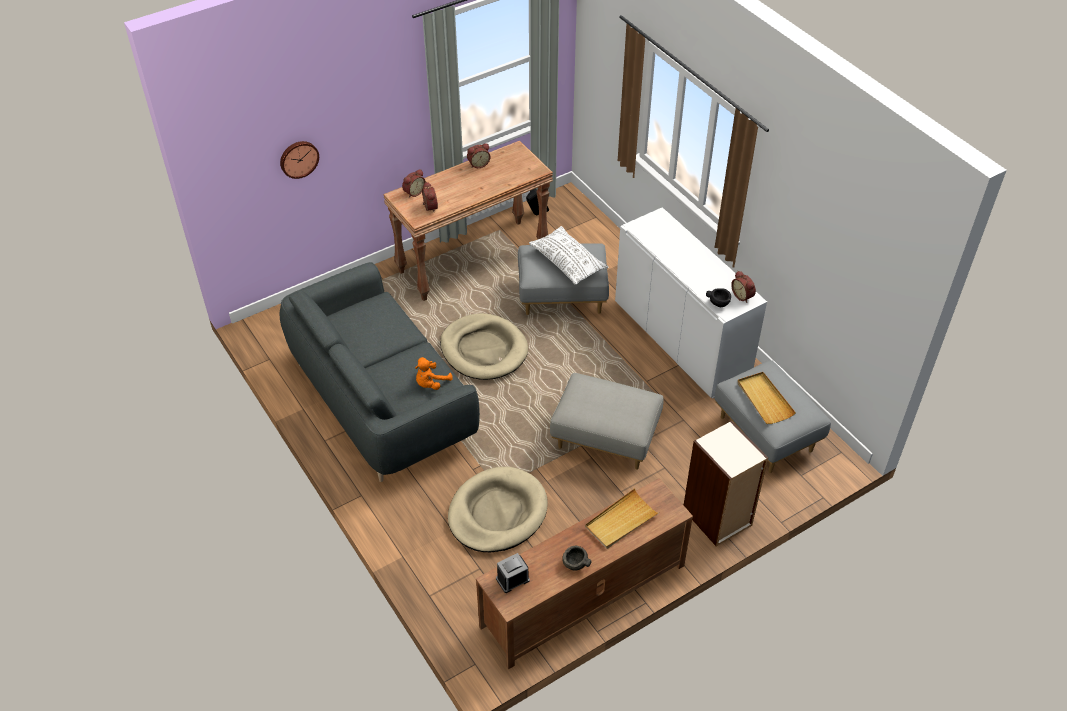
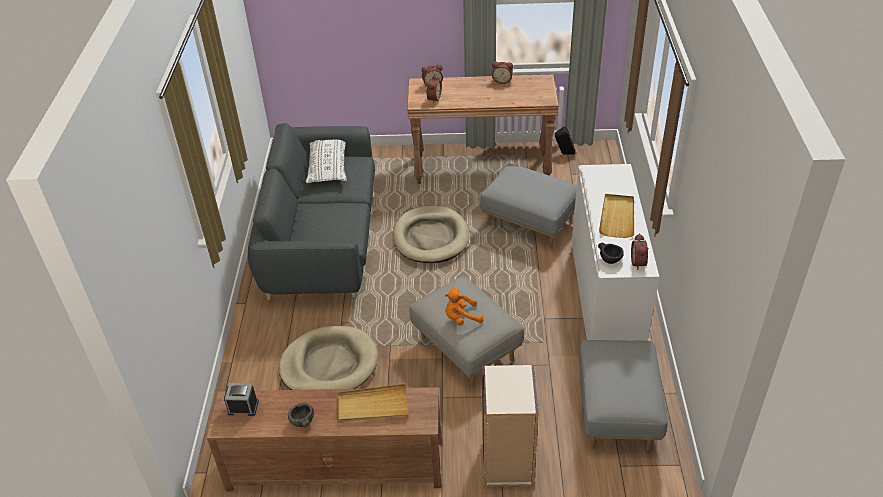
camera: 35 degrees right, 5 degrees down
(298, 158) = (339, 21): wall clock -> none
(431, 383) = (338, 234): orange plush toy -> orange plush toy (461, 318)
(567, 262) = (534, 188): white pillow -> white pillow (328, 167)
(764, 399) = (611, 371): beige tray -> beige tray (617, 217)

